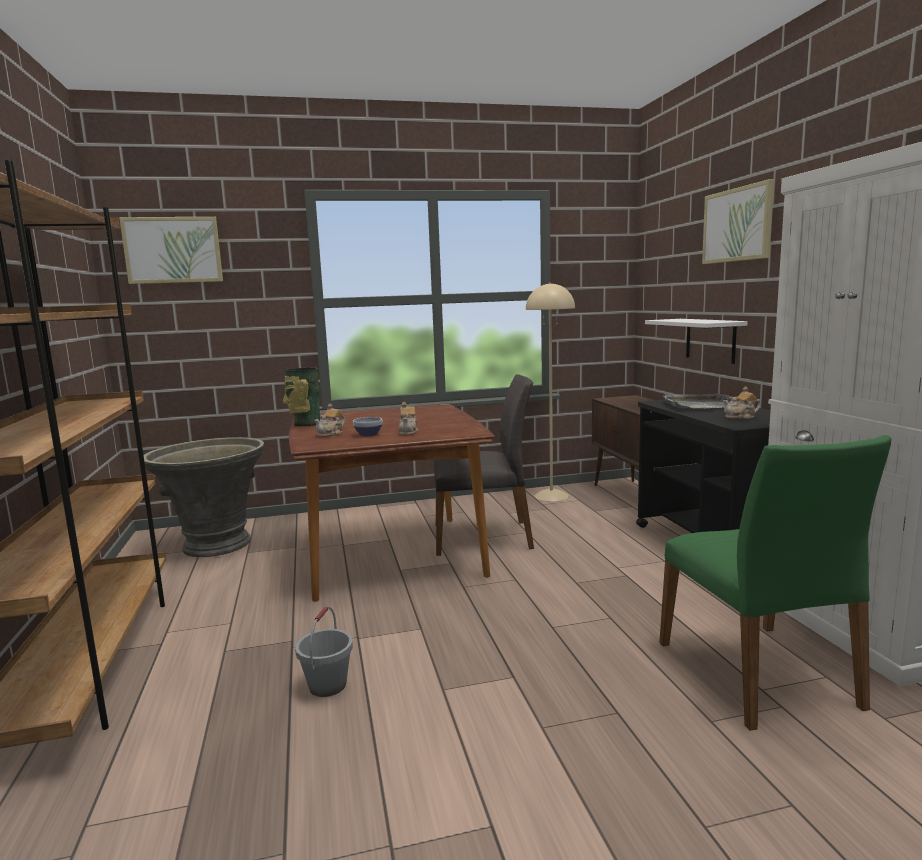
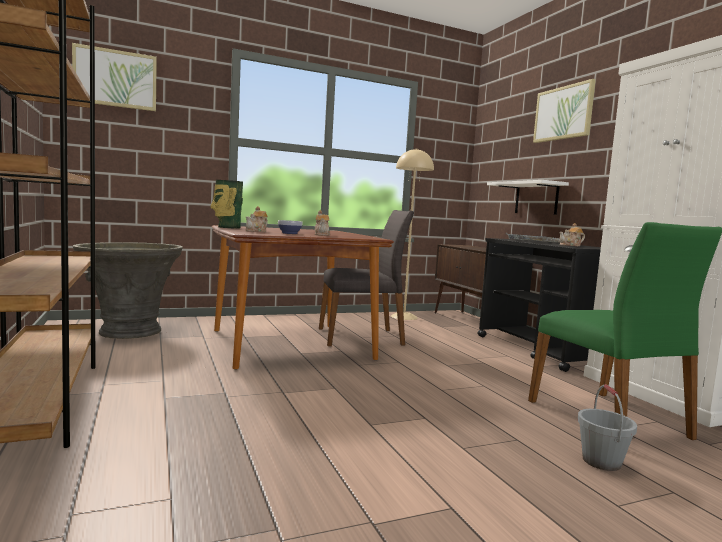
camera: 10 degrees left, 5 degrees down
(327, 685) = (269, 421): grey bucket -> grey bucket (601, 461)

